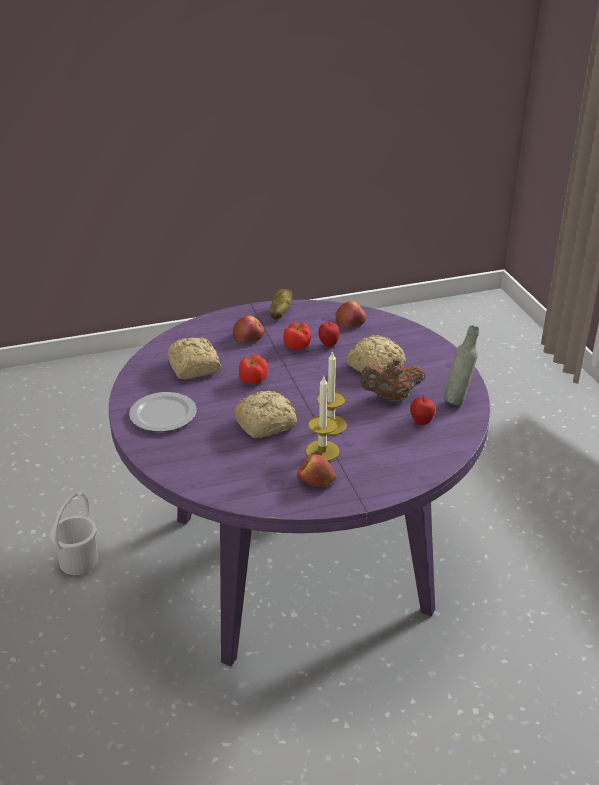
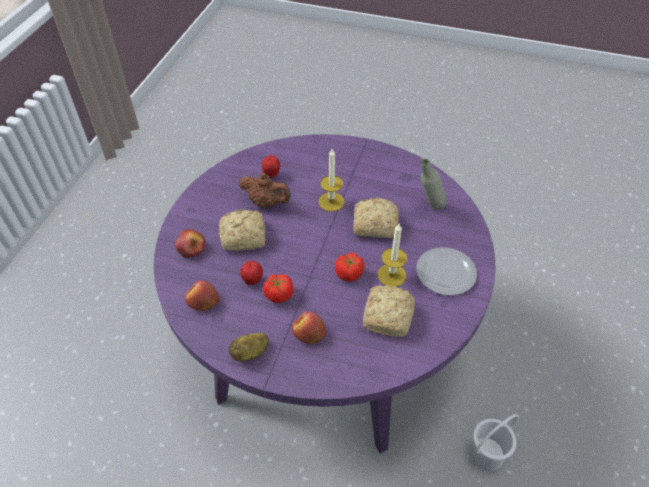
camera: 145 degrees left, 15 degrees up
(316, 480) = (378, 168): apple -> apple (191, 248)
(322, 451) = (355, 185): candle -> candle (391, 275)
(458, 399) = (226, 179): grey bottle -> grey bottle (429, 207)

